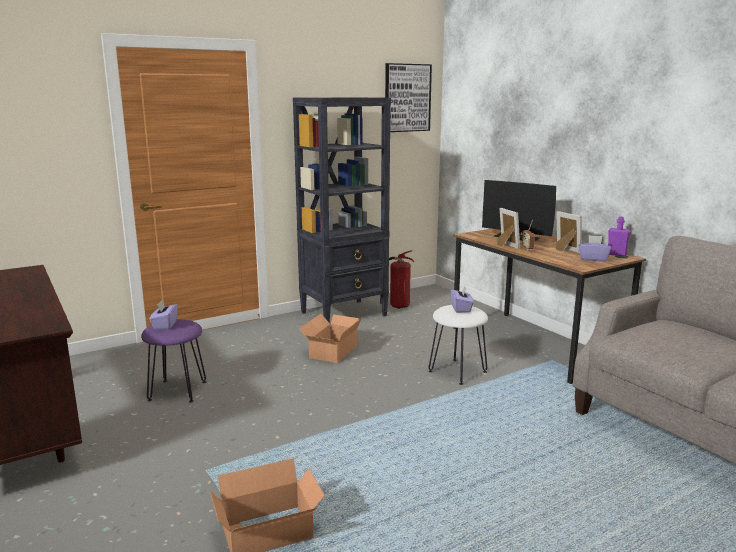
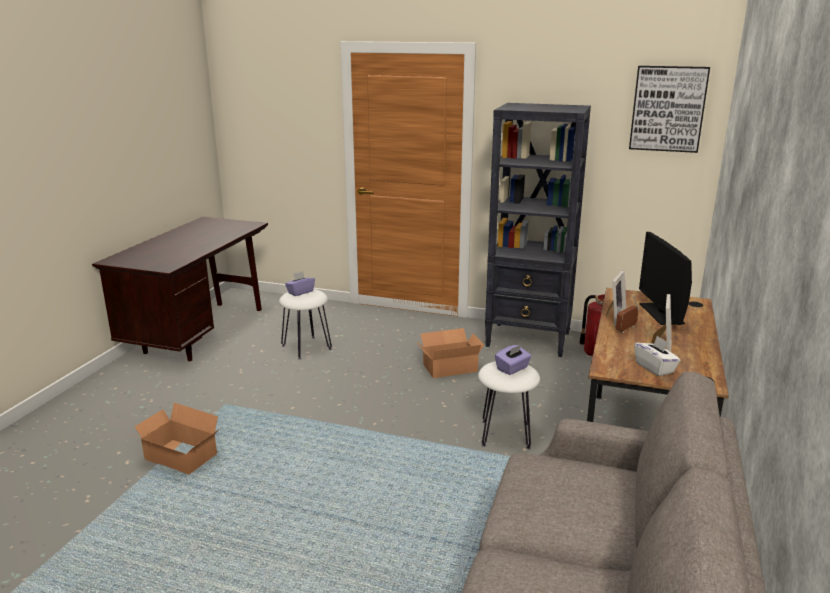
camera: 50 degrees right, 5 degrees up
(177, 391) = (306, 347): purple stool -> white stool
(593, 259) = (655, 368): purple tissue box -> white tissue box
(616, 254) = (705, 375): purple bottle -> none

